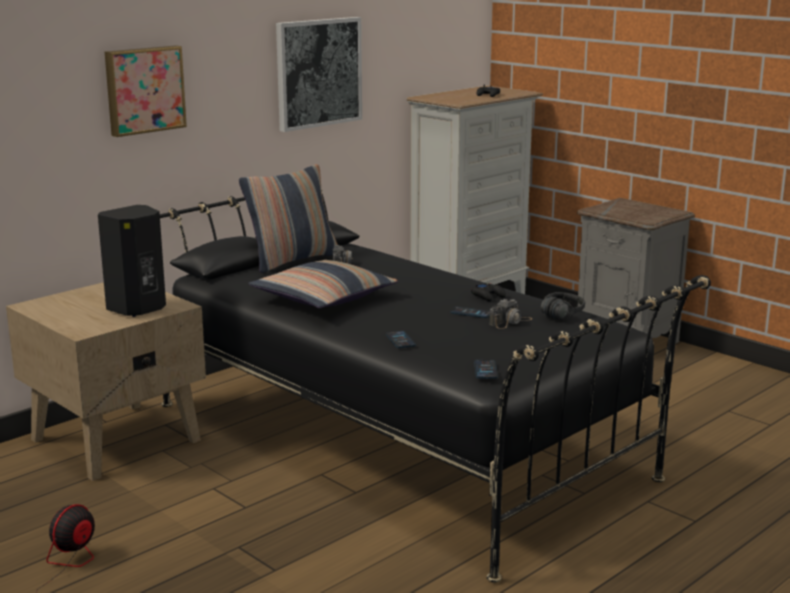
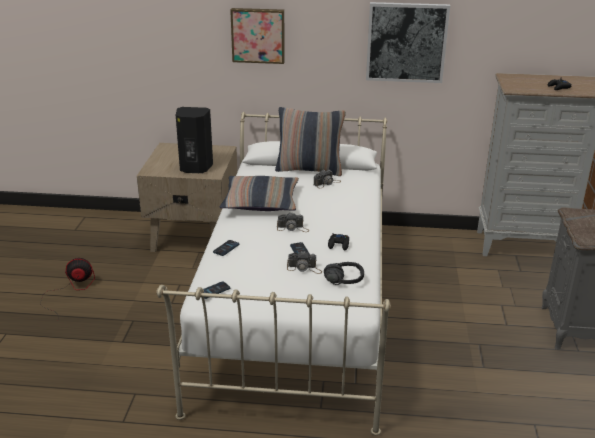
camera: 50 degrees right, 10 degrees up
(394, 441) = (296, 310): black bed -> white bed
(415, 302) = (293, 228): none -> camera

